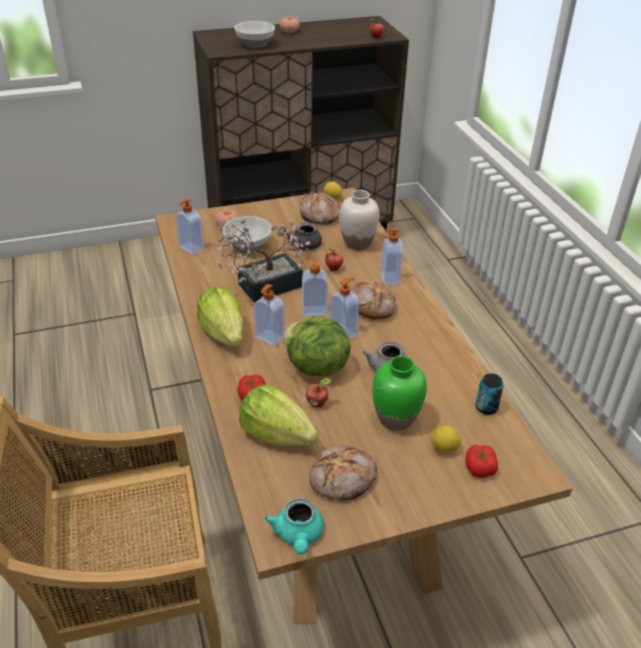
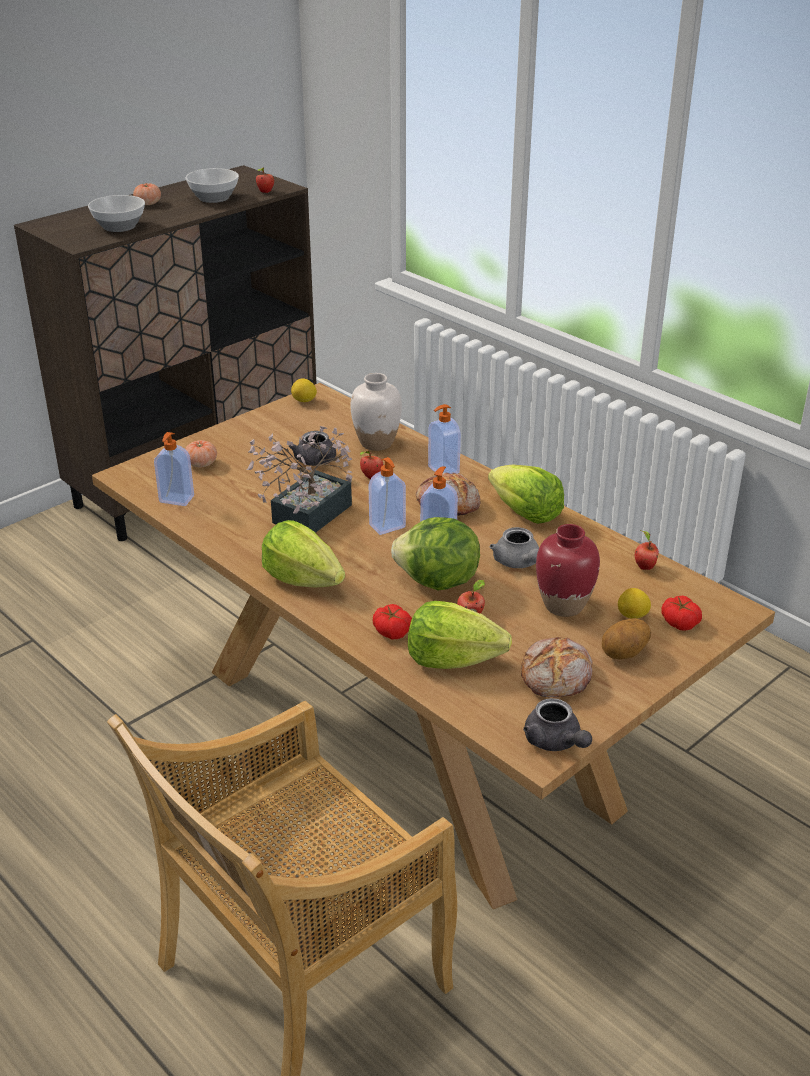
camera: 25 degrees left, 5 degrees down
(247, 246) = (246, 479): bowl -> bowl (213, 198)
(269, 338) = (360, 568): soap dispenser -> none
(298, 536) = (555, 742): turquoise teapot -> grey teapot
(319, 215) = (304, 424): bread -> none
(395, 419) = (564, 605): green vase -> red vase
(412, 479) = (624, 654): none -> potato
(424, 332) = (525, 513): none -> lettuce
(486, 408) = (644, 566): can -> apple

